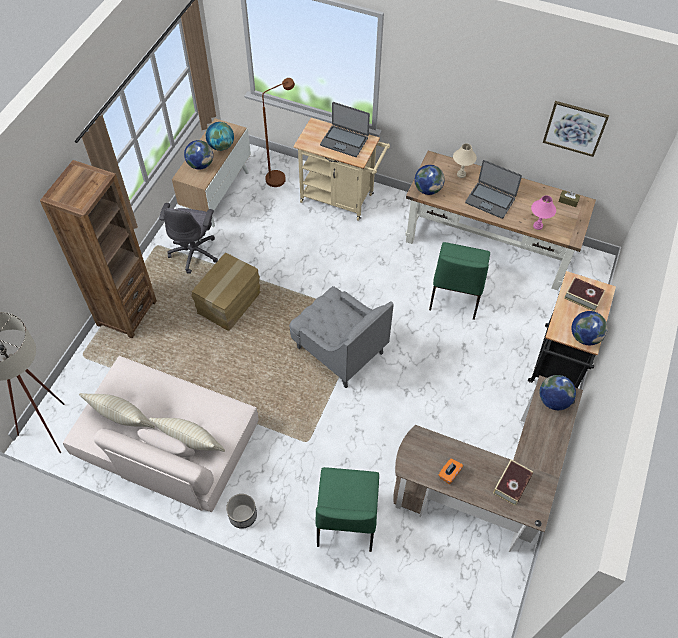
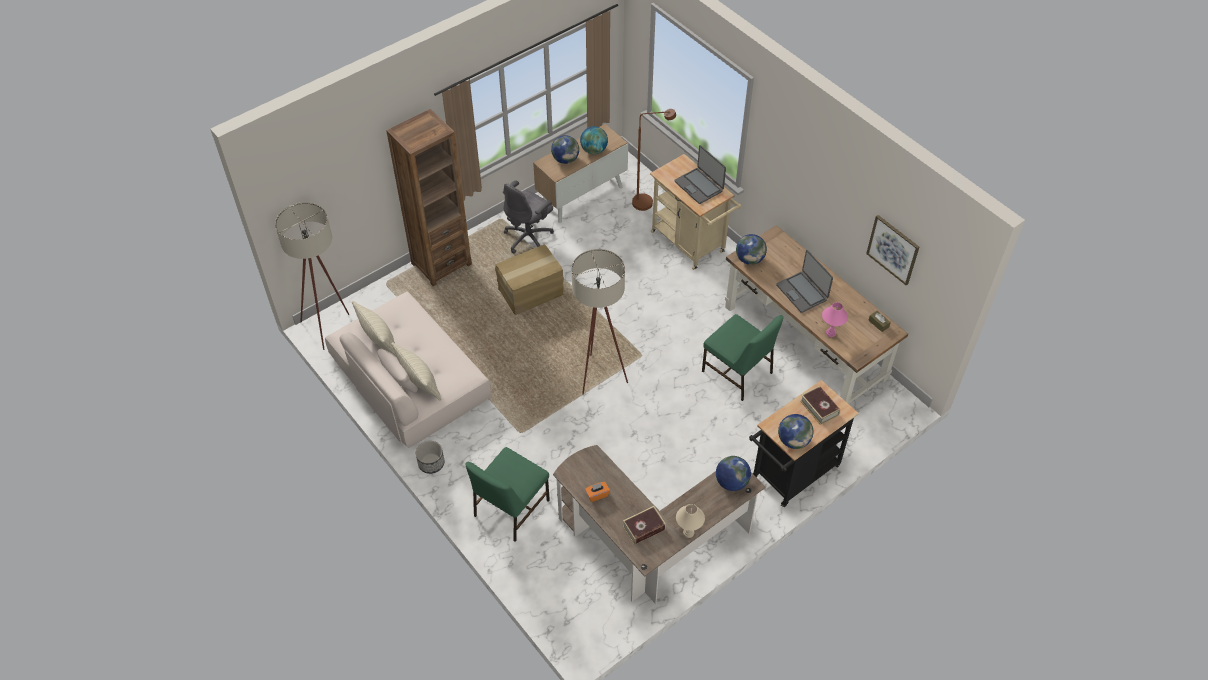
camera: 30 degrees right, 5 degrees down
(339, 350) = (598, 372): grey armchair -> beige floor lamp
(455, 295) = (737, 373): green chair -> green chair turned 90 degrees counterclockwise
(461, 174) = (792, 258): beige table lamp -> beige table lamp (688, 532)

